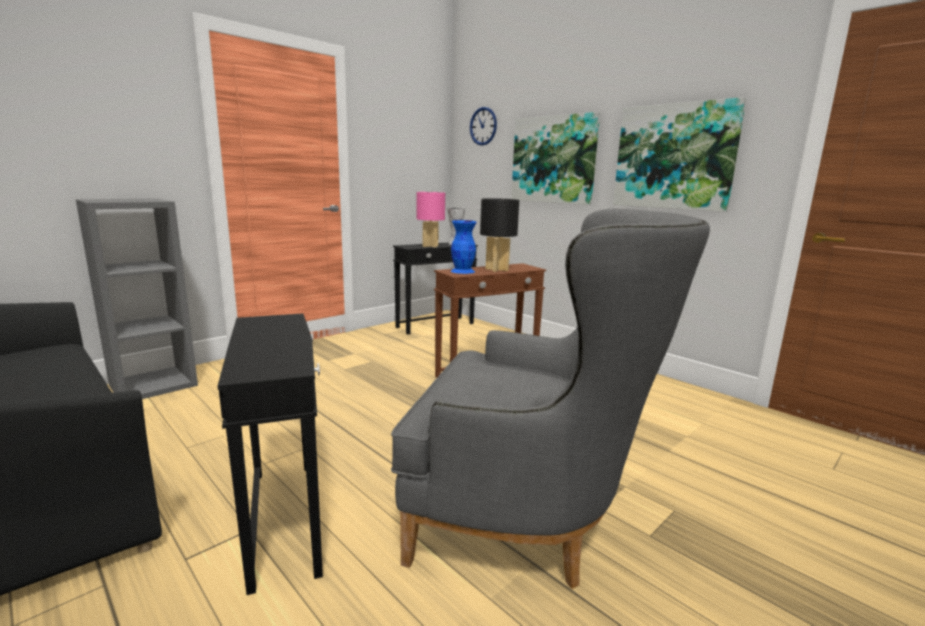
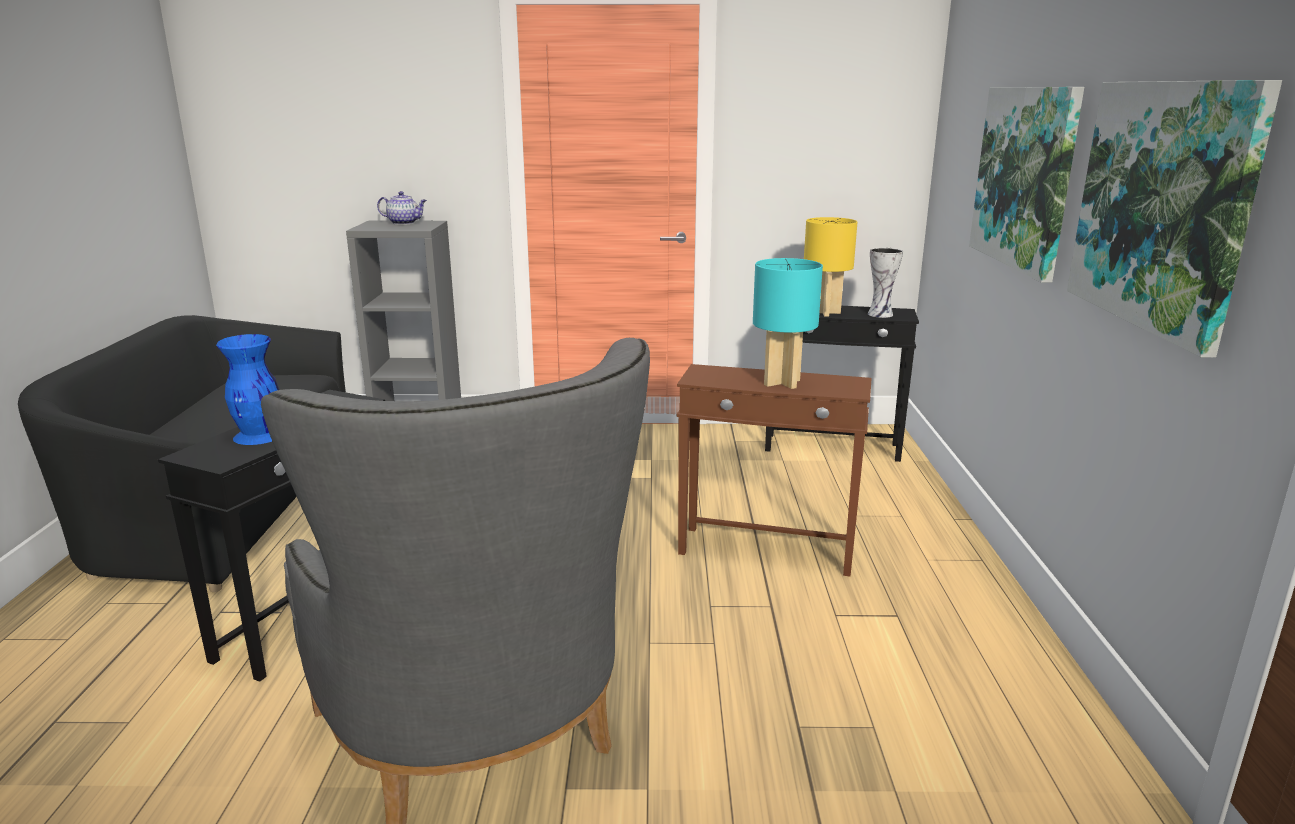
camera: 45 degrees right, 5 degrees up
(125, 199) = (404, 223): none -> teapot
(430, 246) = (824, 312): pink table lamp -> yellow table lamp
(463, 271) = (722, 375): blue vase -> blue vase (259, 435)
(483, 126) = (966, 95): wall clock -> none
(497, 269) = (782, 383): black table lamp -> turquoise table lamp

